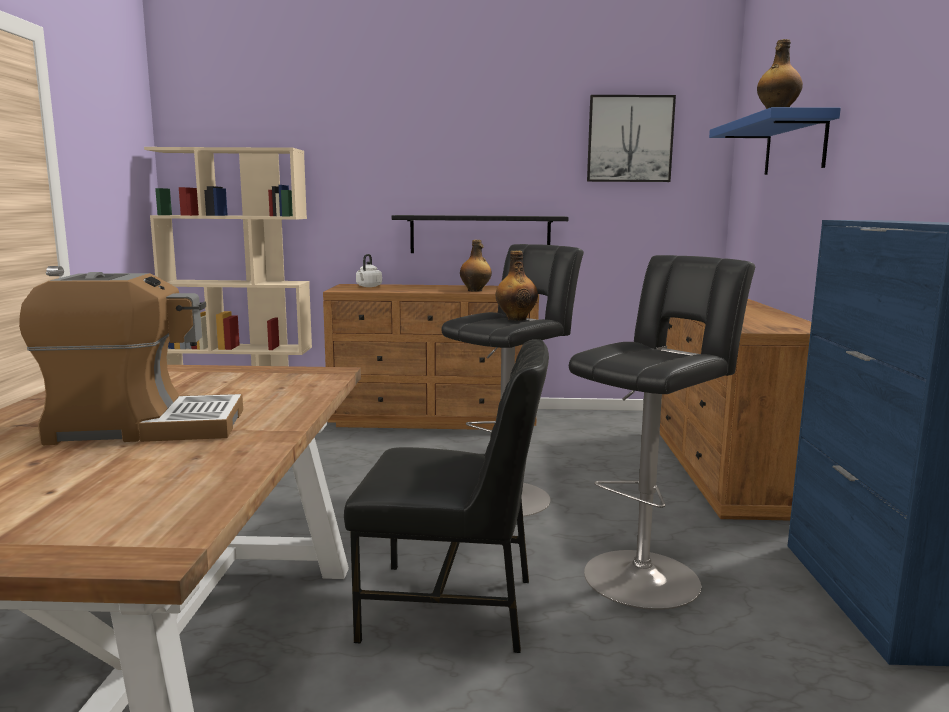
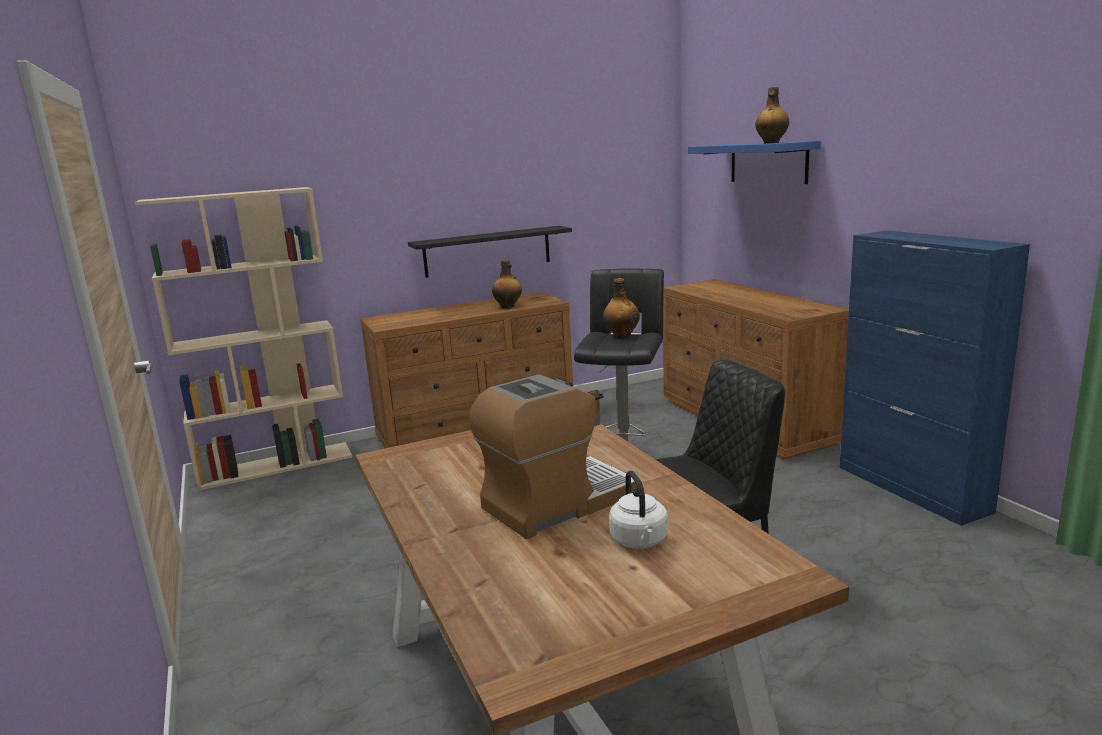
camera: 25 degrees left, 5 degrees up
(368, 286) = (399, 317): white kettle -> white kettle (640, 541)
(630, 139) = (604, 152): picture -> none
(646, 574) = (783, 514): black stool -> none

